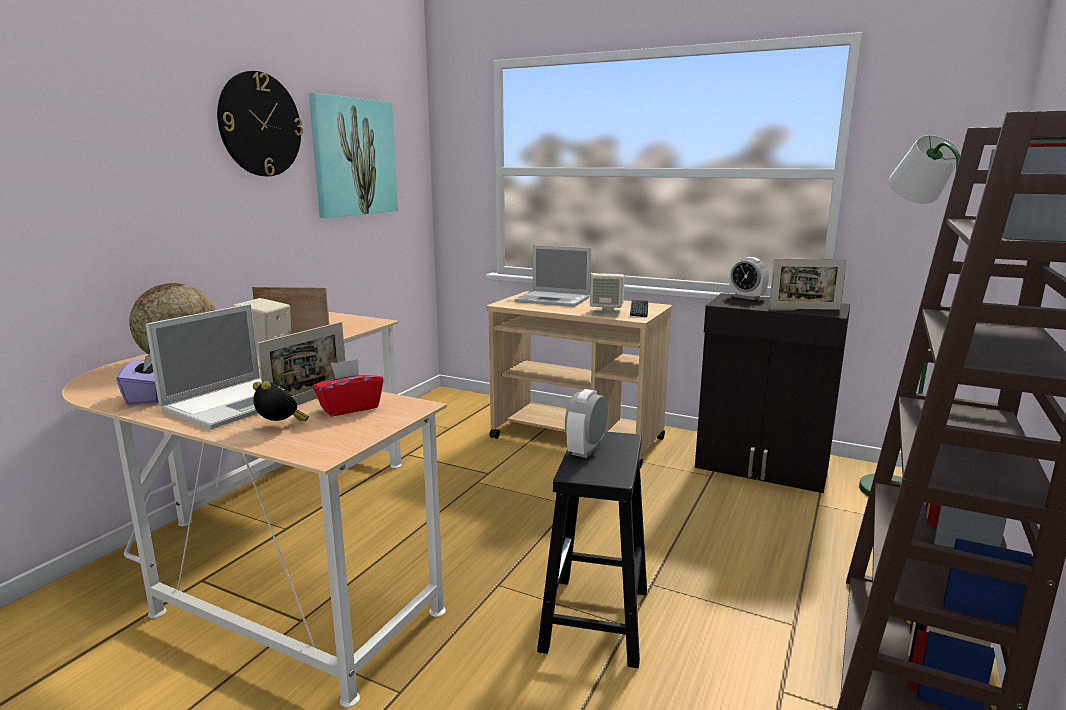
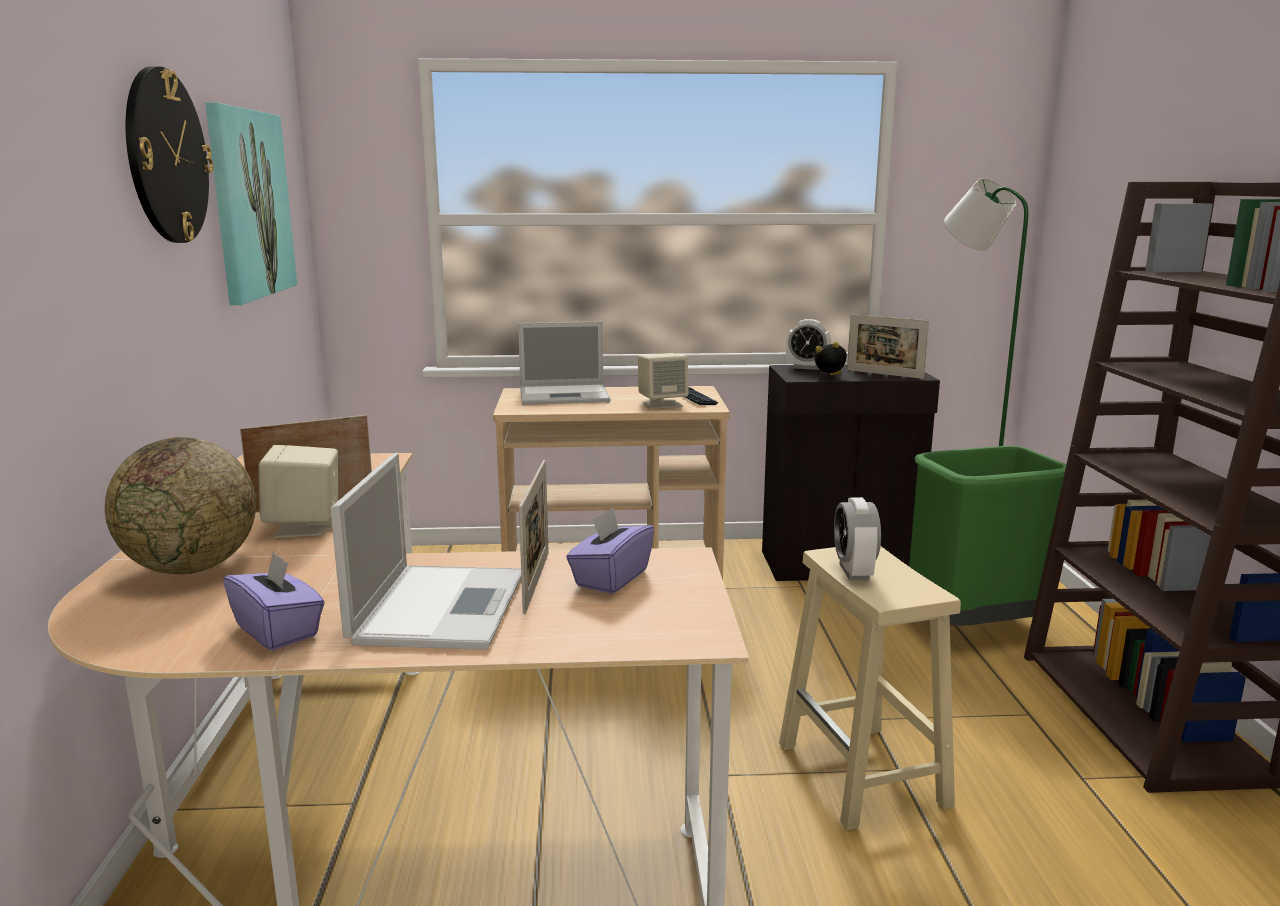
camera: 30 degrees left, 0 degrees up
(281, 426) = (574, 621): alarm clock -> alarm clock (830, 378)
(349, 408) = (611, 578): red tissue box -> purple tissue box
(596, 620) = (864, 775): black stool -> beige stool
(804, 309) = (884, 374): picture frame -> picture frame turned 60 degrees clockwise
(828, 543) = (974, 626): none -> green trash can

